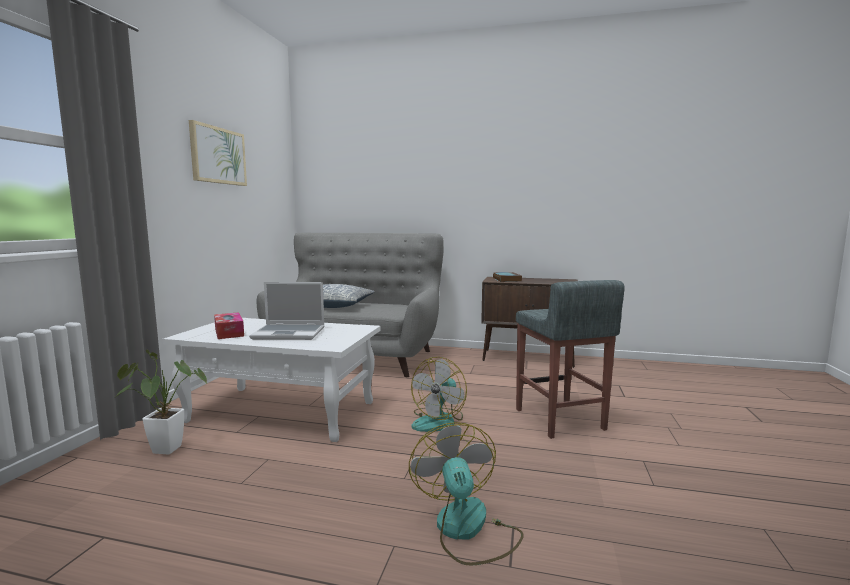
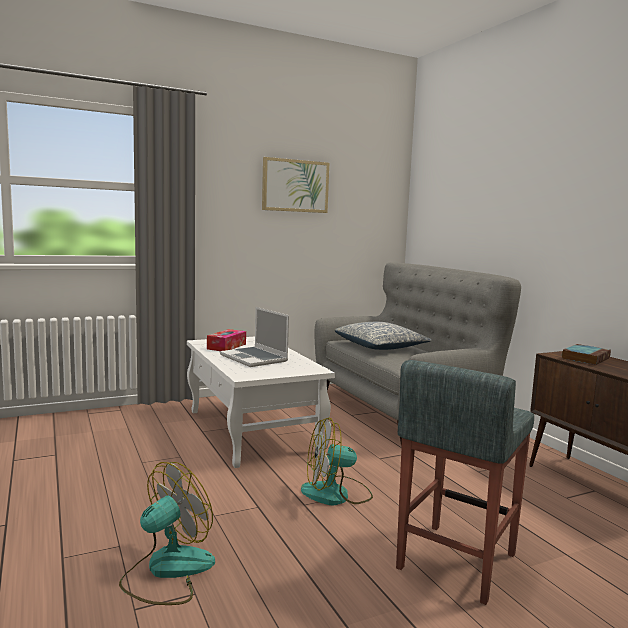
camera: 50 degrees right, 0 degrees up
(162, 449) = (154, 423): potted plant -> none

